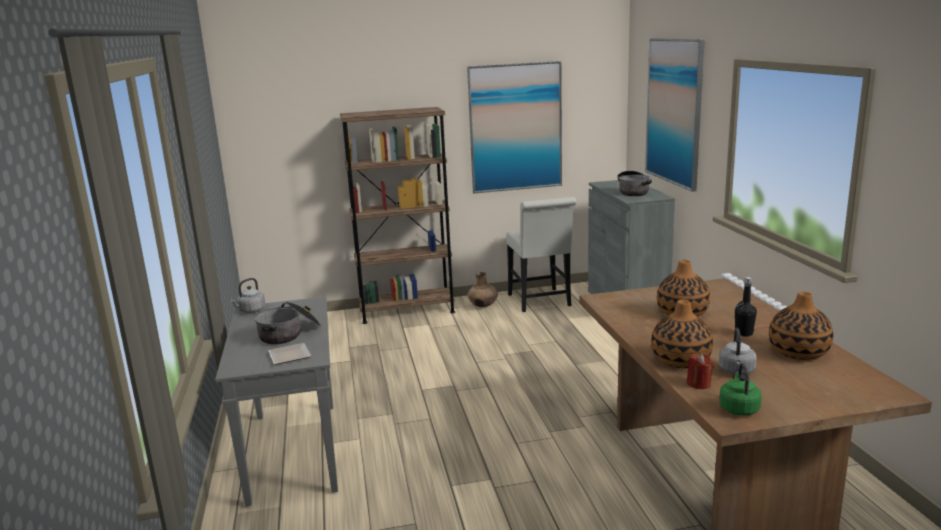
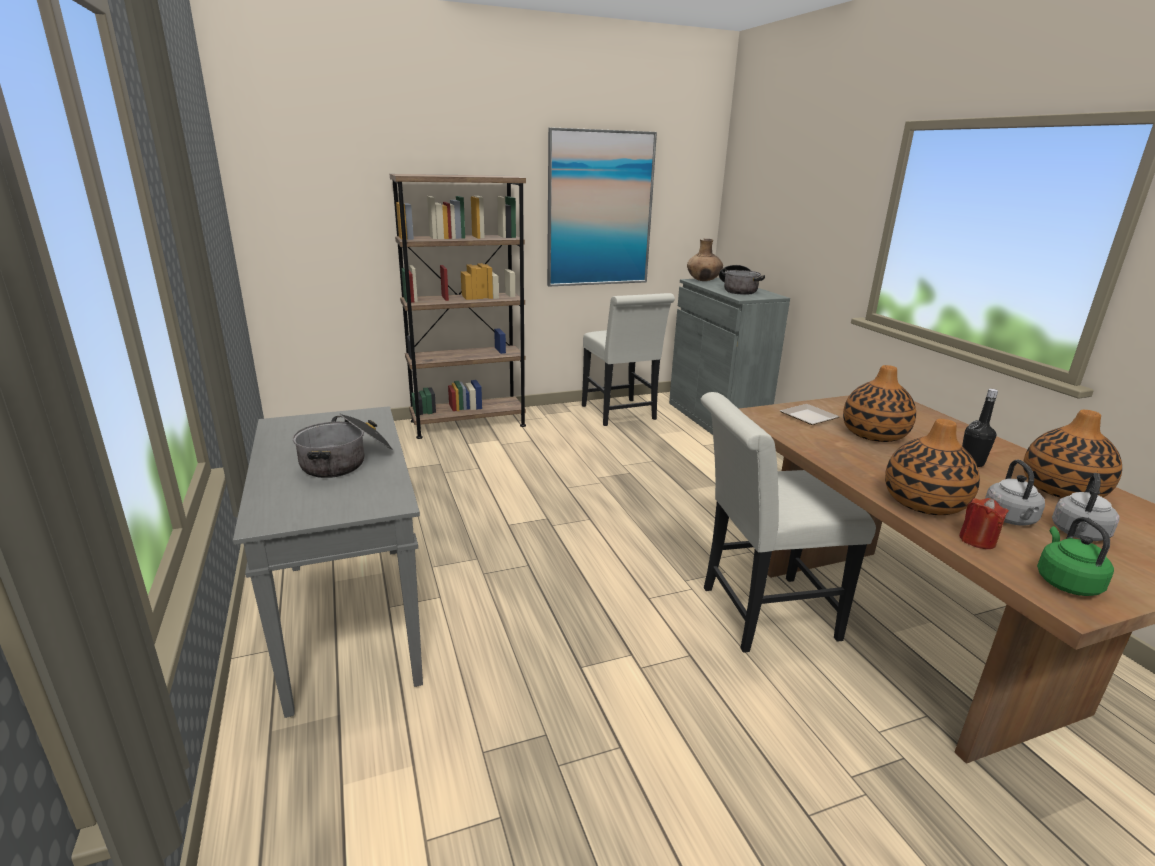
camera: 10 degrees left, 5 degrees up
(250, 311) = (282, 425): grey kettle -> grey kettle (1079, 534)
(289, 357) = (351, 499): plate -> plate (808, 418)
(483, 306) = (556, 418): brown vase -> brown vase (703, 280)
(599, 455) = (759, 614): none -> white chair
(674, 111) = (796, 195): picture -> none

